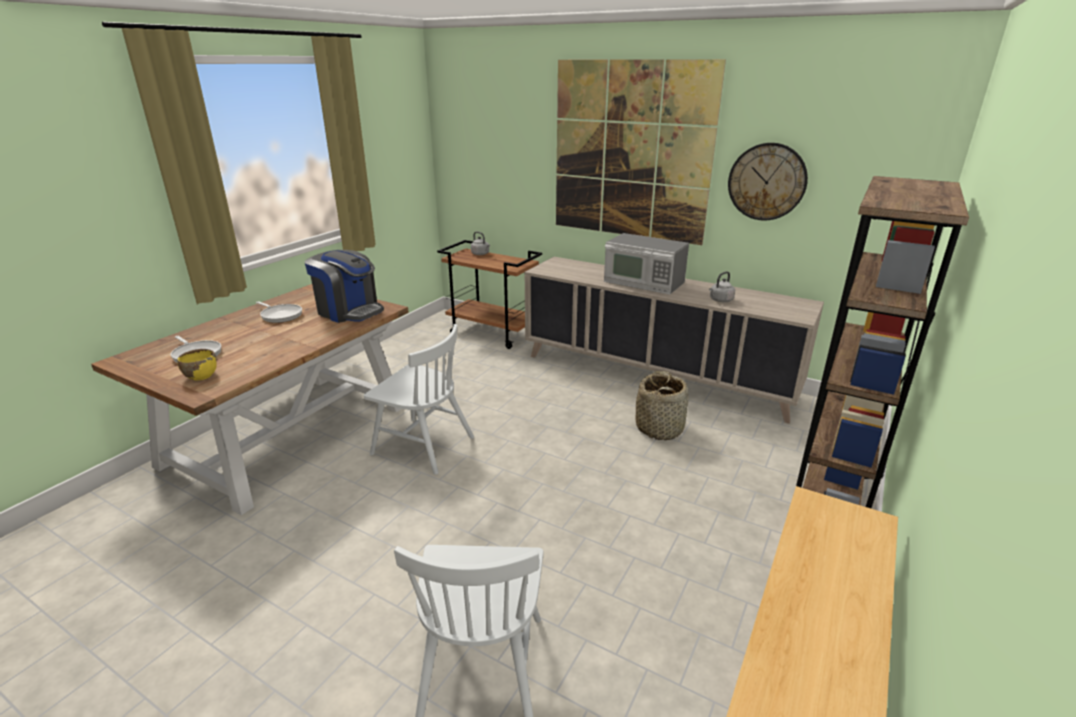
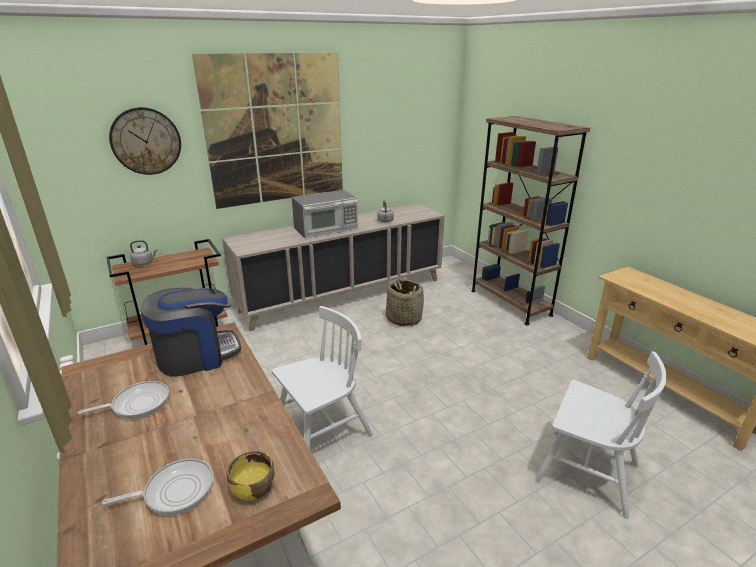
camera: 60 degrees left, 0 degrees up
(767, 182) = (375, 135): wall clock -> wall clock (146, 141)

